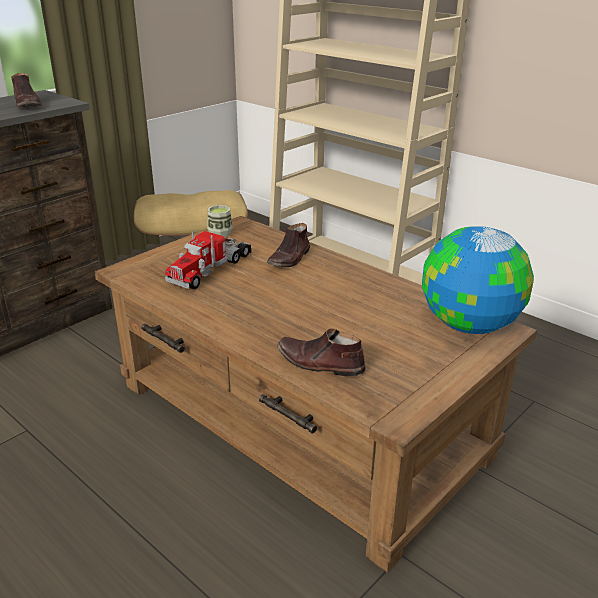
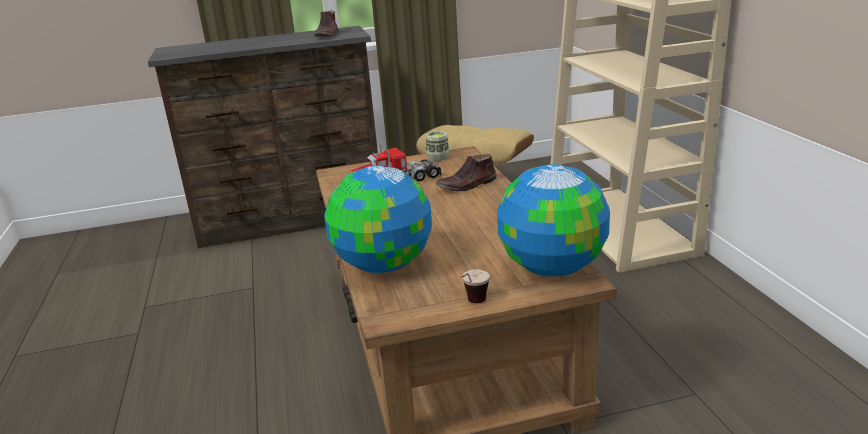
camera: 35 degrees right, 5 degrees down
(319, 363) = (383, 265): brown shoe -> globe
(452, 379) = (472, 305): none -> cup

